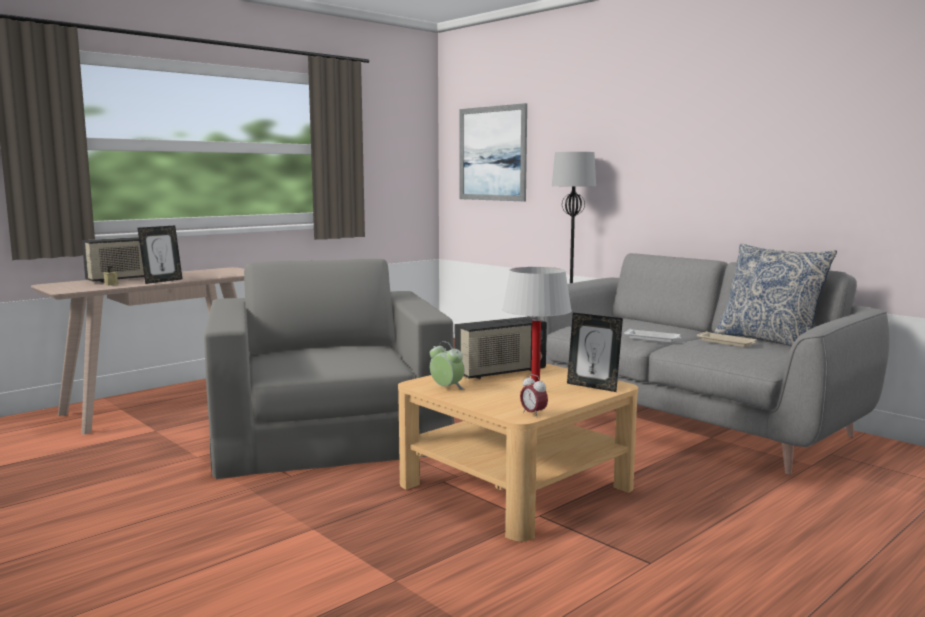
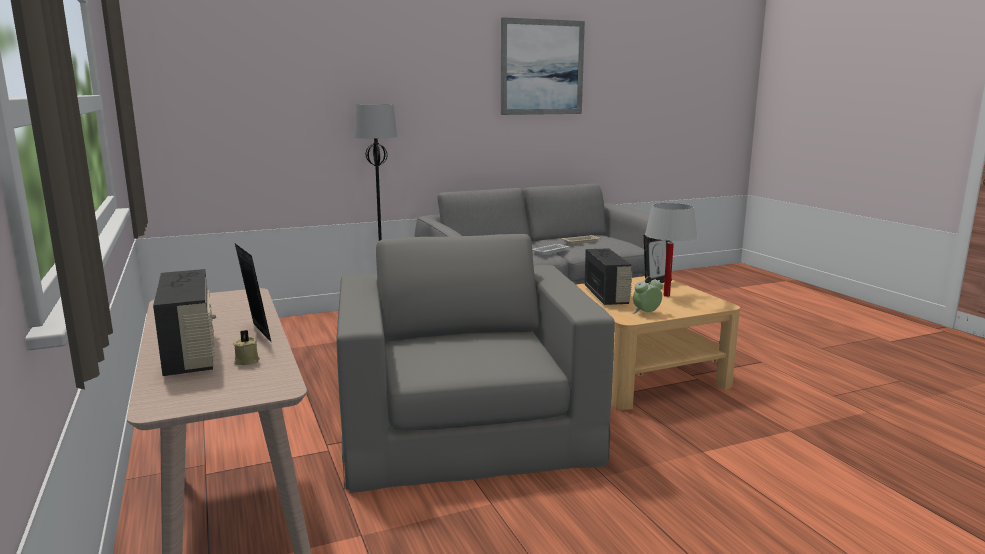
camera: 70 degrees left, 5 degrees up
(328, 432) = (465, 425): grey armchair -> grey armchair turned 75 degrees clockwise
(492, 153) = (227, 103): picture -> picture (542, 67)
(533, 414) = (719, 302): alarm clock -> none
(769, 340) = (573, 236): pillow -> none

